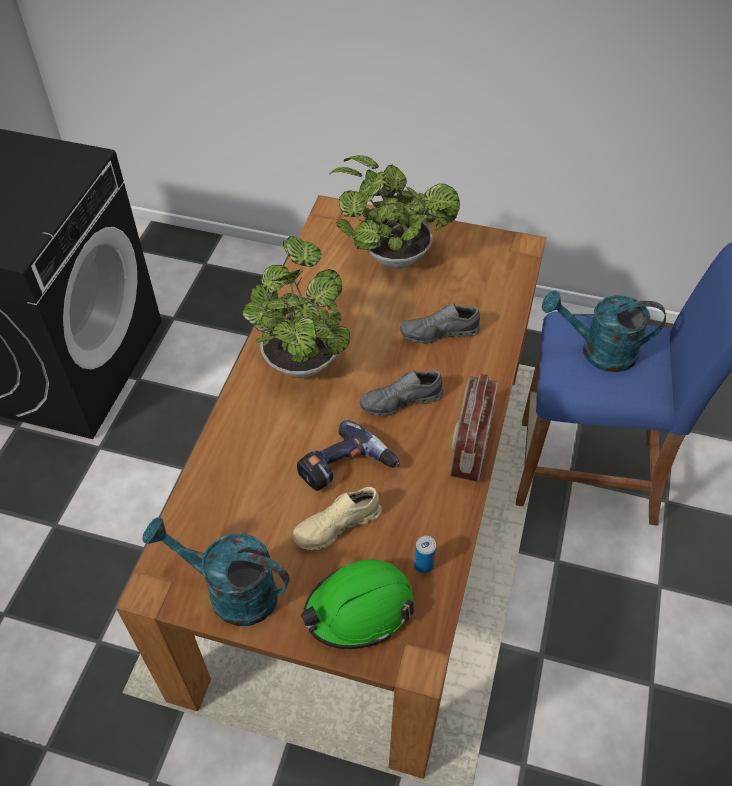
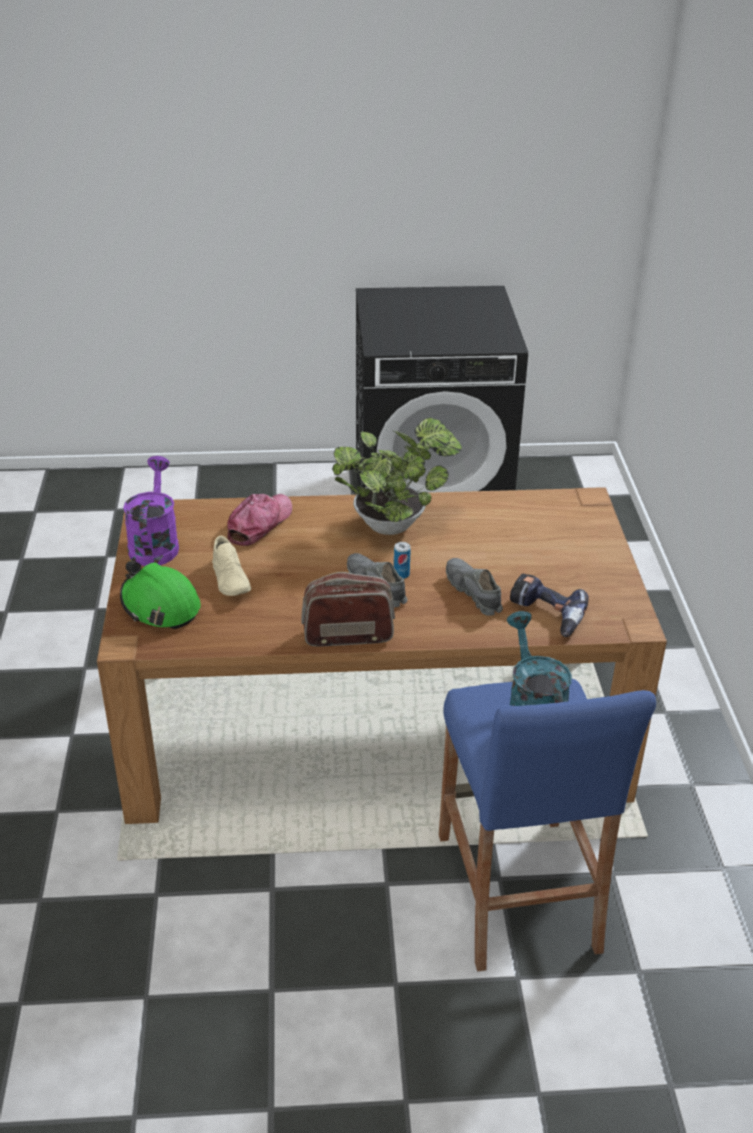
camera: 70 degrees right, 15 degrees down
(230, 591) = (155, 544): turquoise watering can -> purple watering can
(243, 474) = (259, 524): none -> cap
(337, 526) = (231, 579): beige shoe -> beige shoe turned 150 degrees counterclockwise
(347, 469) = (288, 573): power drill -> power drill (545, 615)
(390, 255) = (556, 544): potted plant -> none
(423, 565) = (212, 631): can -> can (401, 574)

